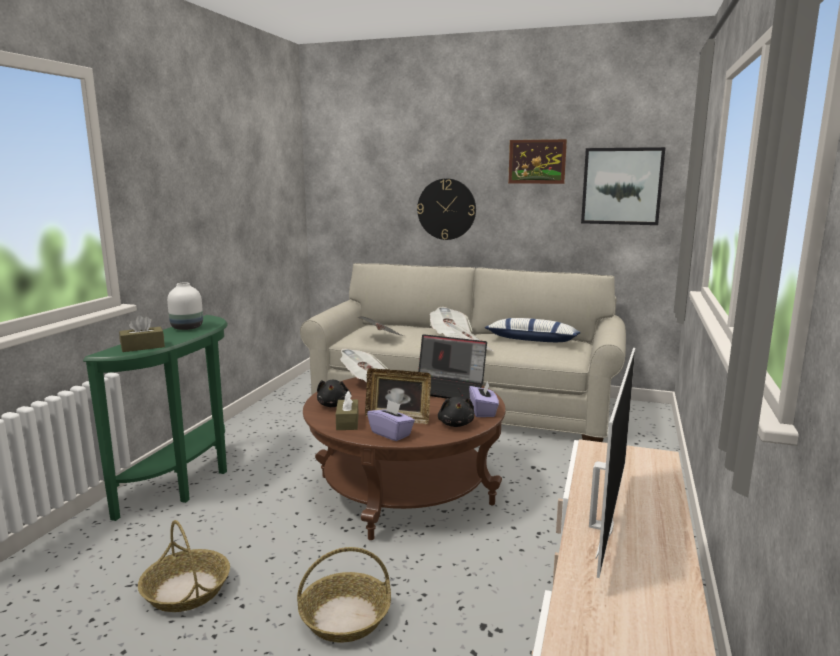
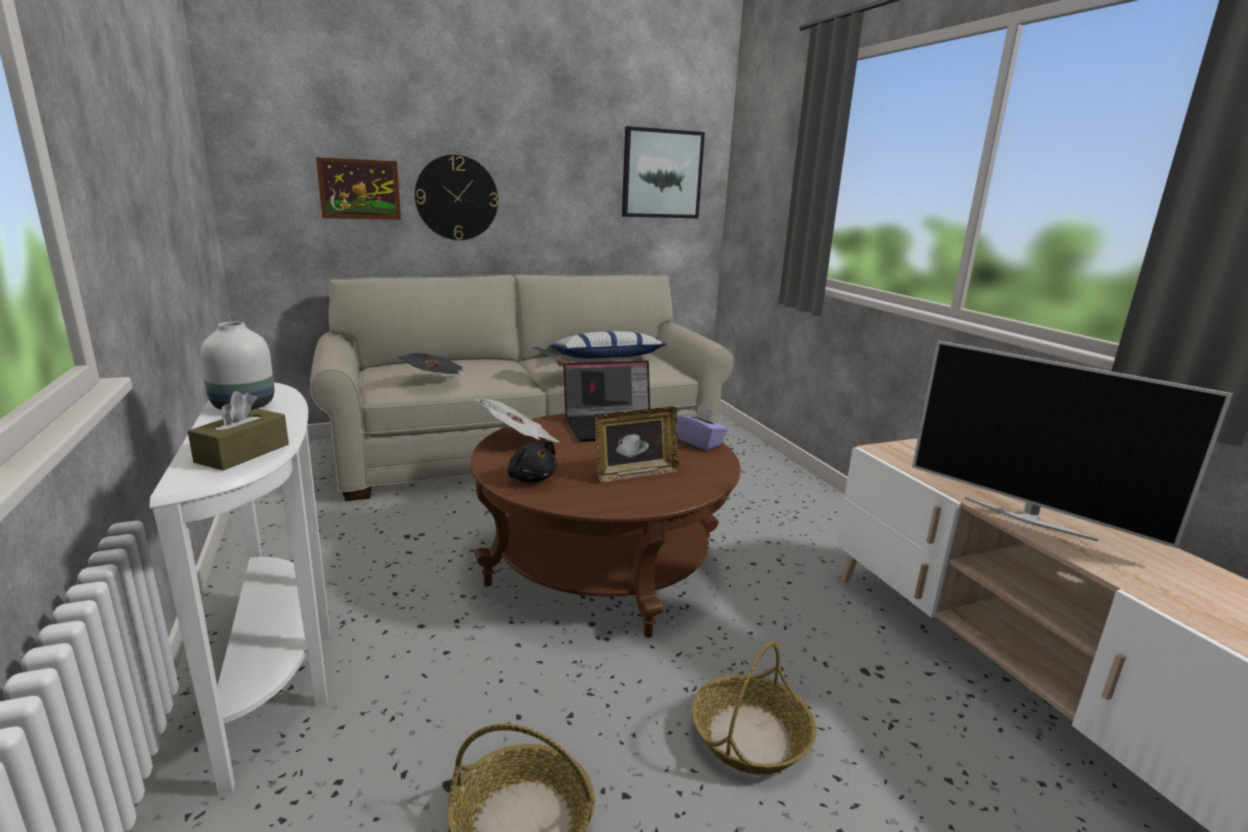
camera: 40 degrees left, 5 degrees up
(188, 482) = (284, 672): green console table -> white console table
(347, 422) = (589, 495): brown tissue box -> none
(391, 434) = (663, 493): purple tissue box -> none
(451, 336) = (510, 366): newspaper -> none
(456, 424) = (702, 463): black plush toy -> none
(537, 161) = (571, 139): picture -> picture (359, 189)
(601, 526) = (1027, 518): television -> television turned 150 degrees clockwise

